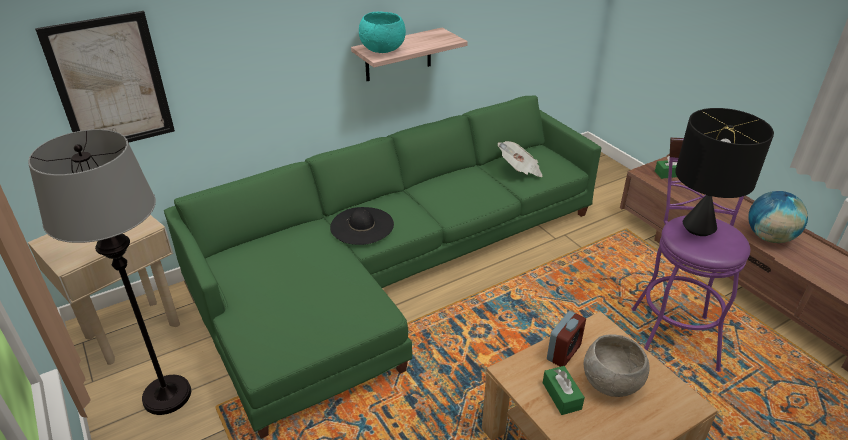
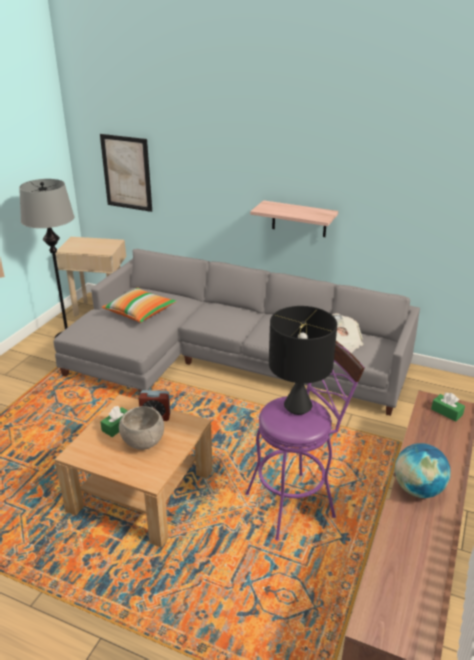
camera: 55 degrees right, 5 degrees down
(296, 275) = (140, 312): none -> pillow
(362, 225) = (206, 313): black hat -> none
(382, 51) = (270, 208): turquoise bowl -> none
(389, 267) = (226, 358): green sofa -> grey sofa

